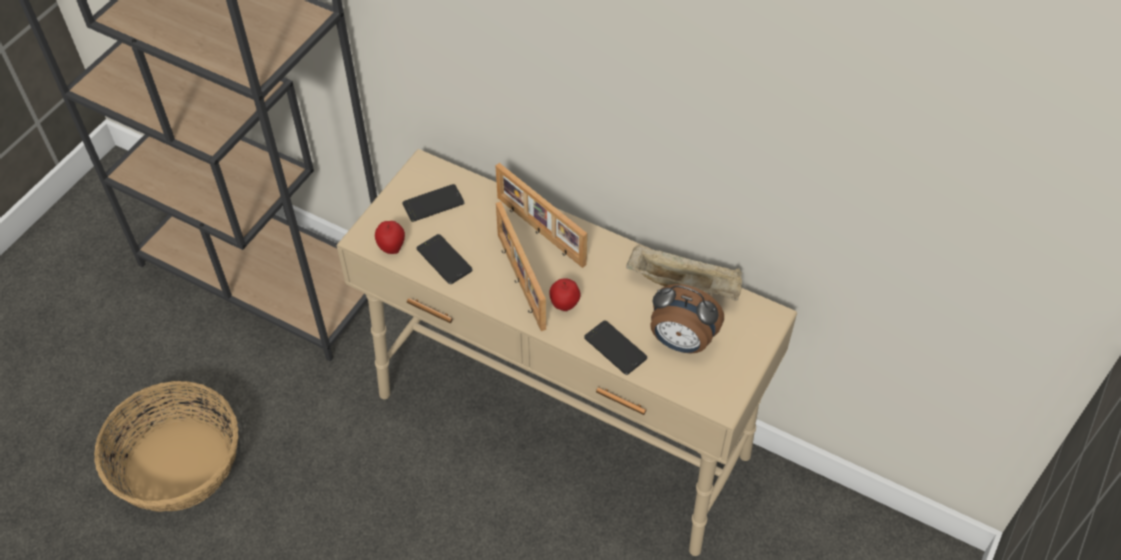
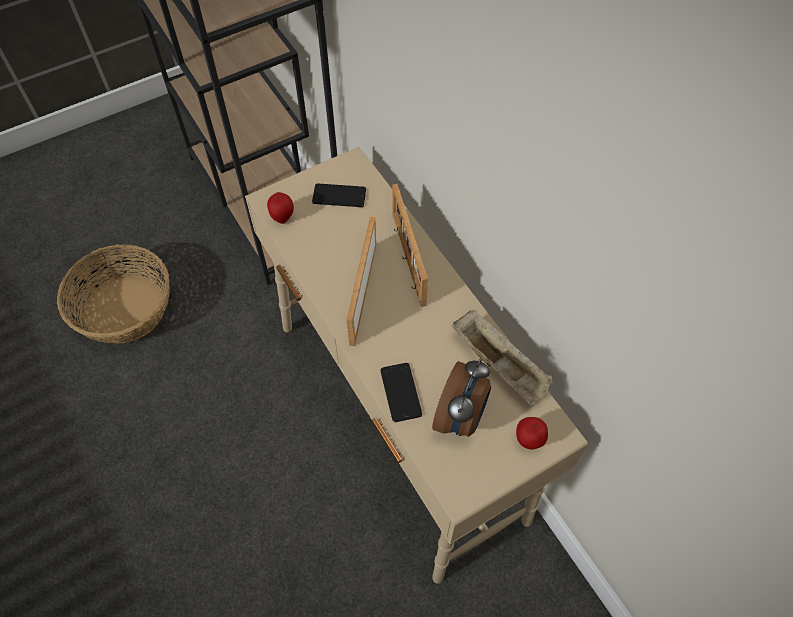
camera: 30 degrees right, 5 degrees up
(444, 259) = (315, 246): phone -> none
(564, 306) = (383, 333): apple -> apple (528, 441)
(681, 342) = (461, 417): alarm clock -> alarm clock turned 120 degrees counterclockwise

